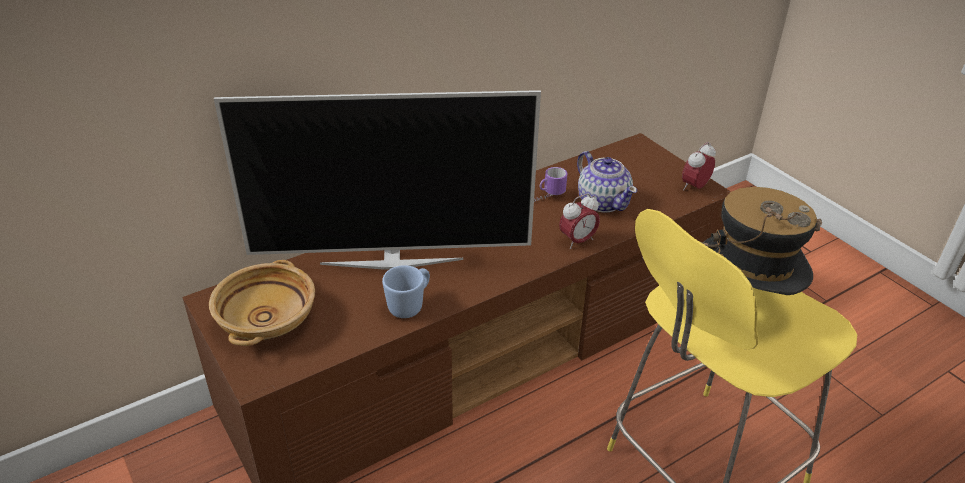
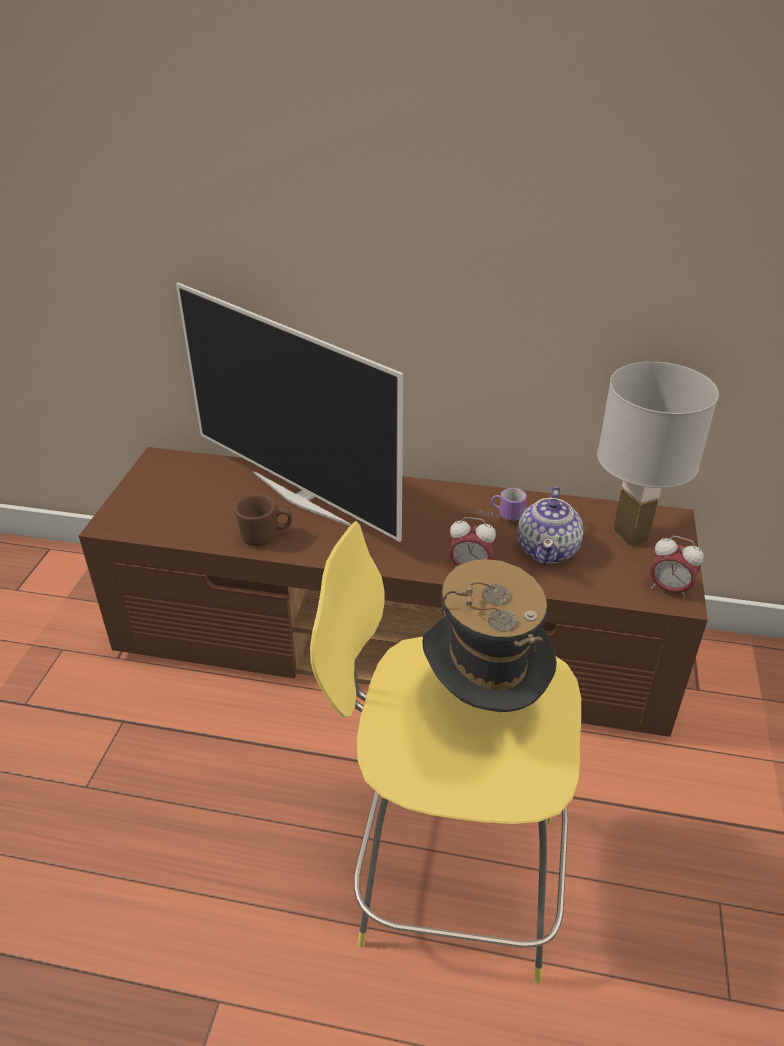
camera: 45 degrees right, 0 degrees up
(267, 321) = (168, 491): beige bowl -> none
(410, 305) = (266, 537): blue mug -> brown mug
(633, 166) = (631, 536): none -> white table lamp
(694, 187) = (669, 589): alarm clock -> alarm clock turned 150 degrees counterclockwise

